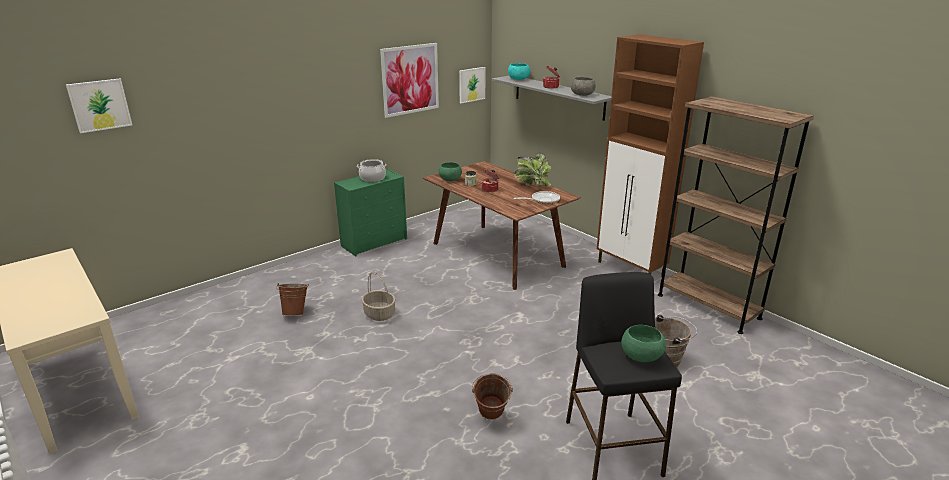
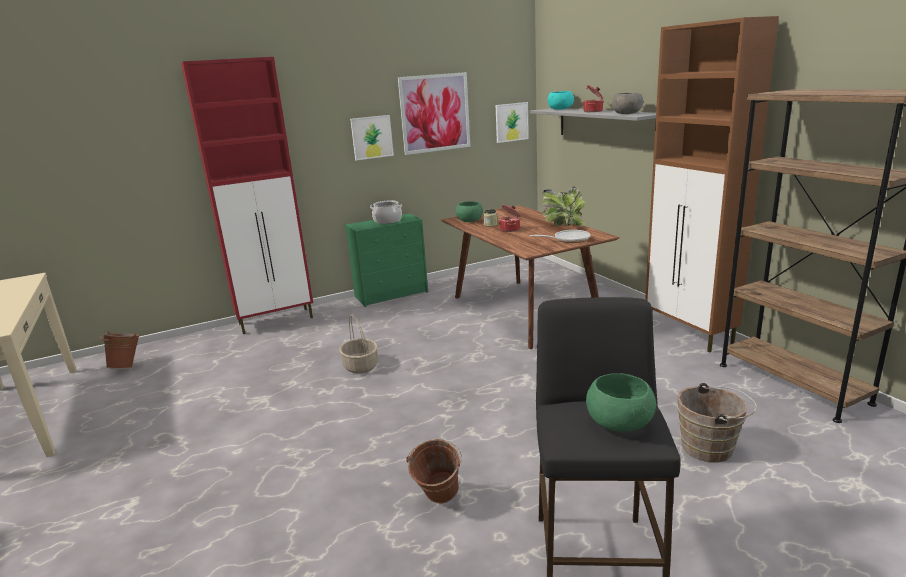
camera: 15 degrees right, 5 degrees down
(100, 105) = (83, 126): picture -> picture (372, 137)
(278, 274) = (277, 320): none -> red cabinet
(296, 313) = (273, 359): brown bucket -> brown bucket (128, 366)

